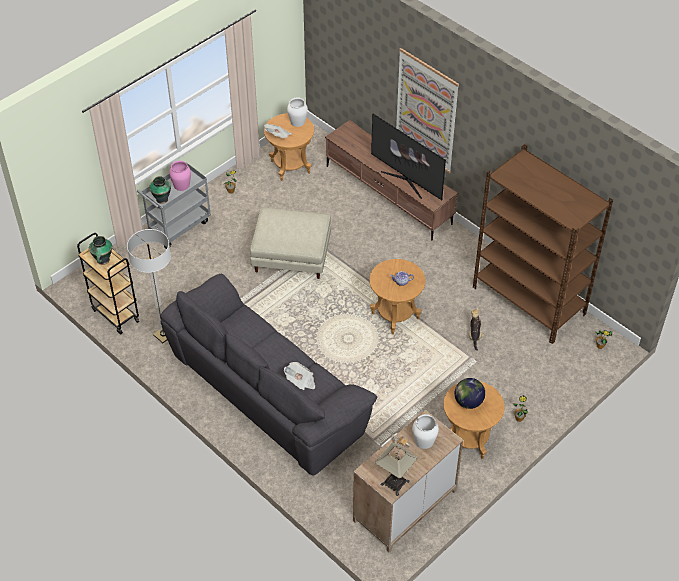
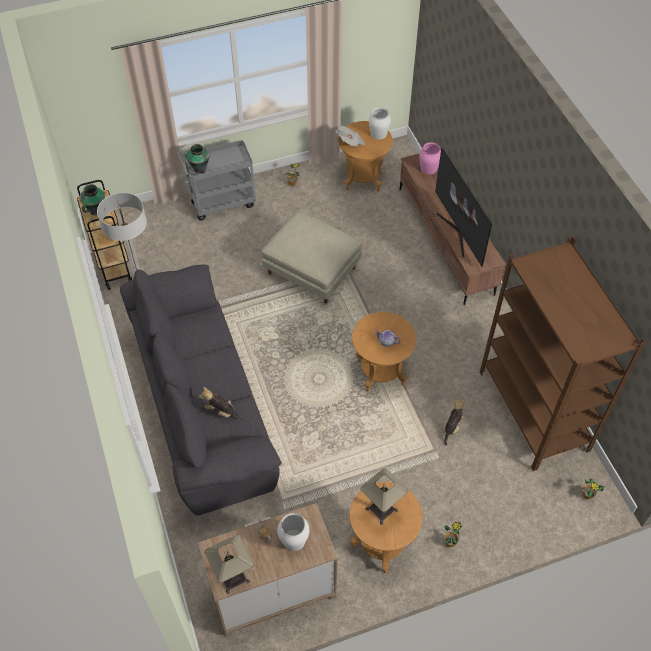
camera: 25 degrees right, 5 degrees up
(181, 185) = (226, 161): pink vase -> pink vase (428, 168)
(300, 382) = (222, 411): newspaper -> plush toy
(426, 111) = (496, 163): picture -> none
(468, 402) = (381, 509): globe -> table lamp

